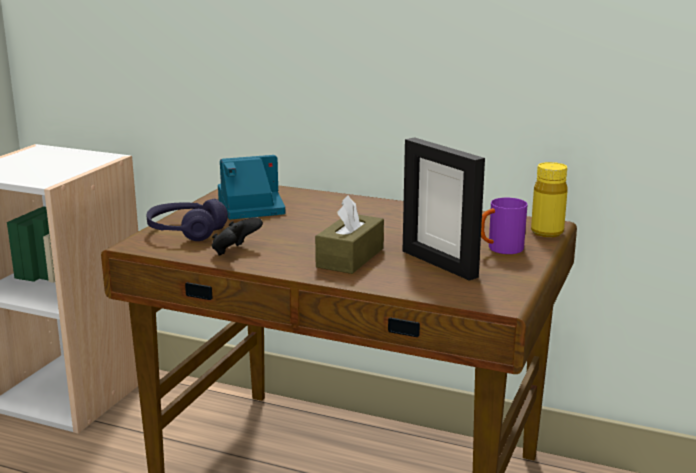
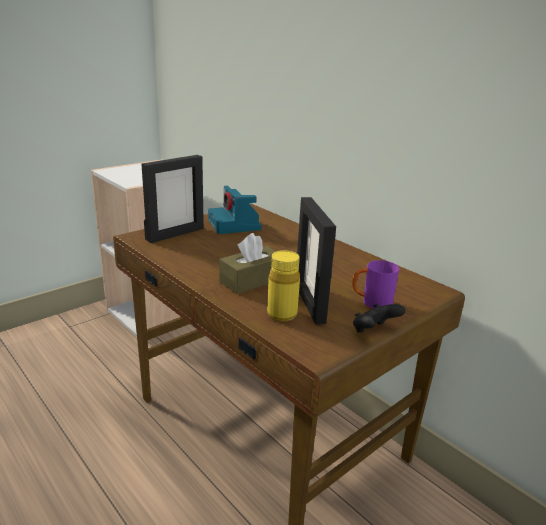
camera: 25 degrees right, 5 degrees up
(186, 231) = (175, 234): purple headphones -> picture frame
(235, 252) = (184, 256): black game controller -> black game controller (374, 331)
(249, 207) = (235, 225): camera -> camera turned 120 degrees counterclockwise
(547, 232) = (428, 297): yellow bottle -> yellow bottle (282, 314)

